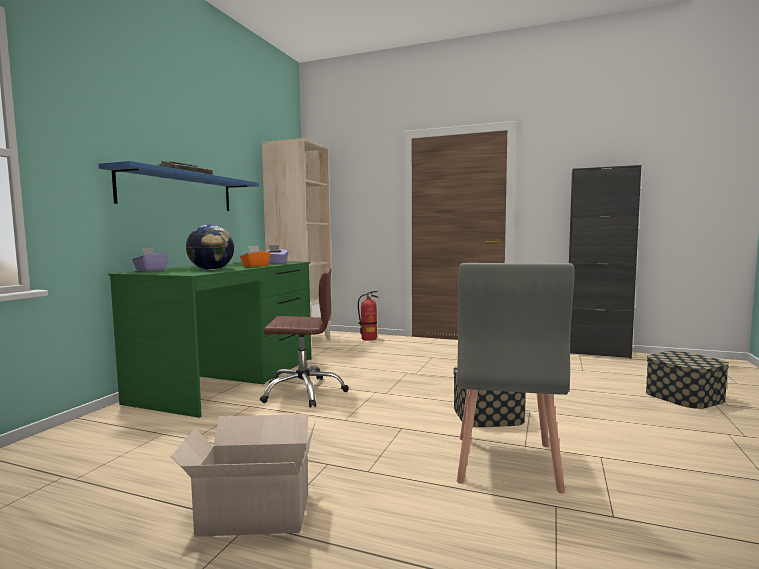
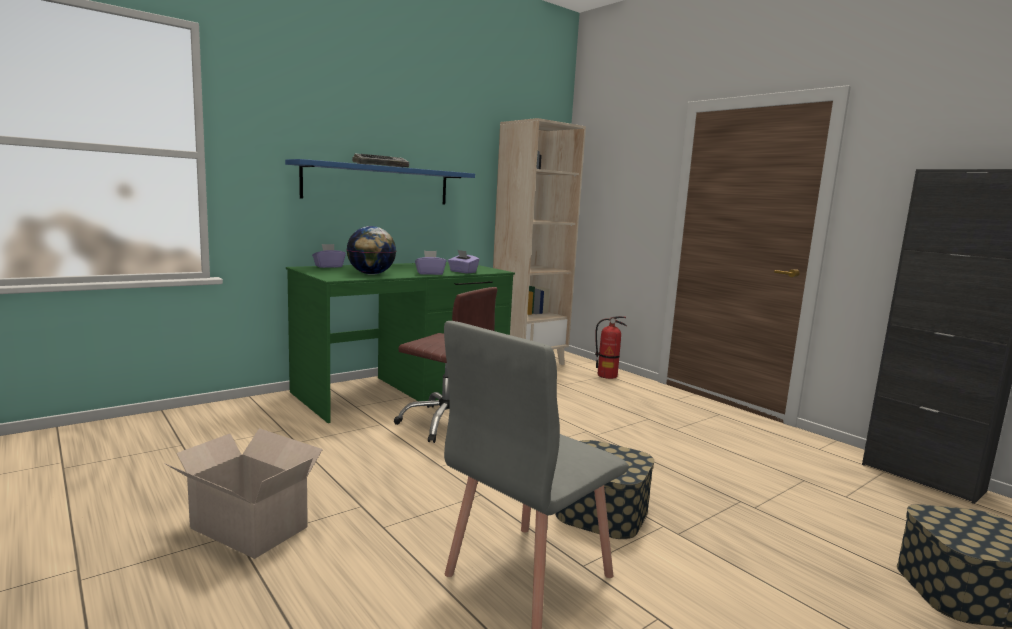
camera: 30 degrees right, 5 degrees up
(255, 266) = (430, 273): orange tissue box -> purple tissue box

